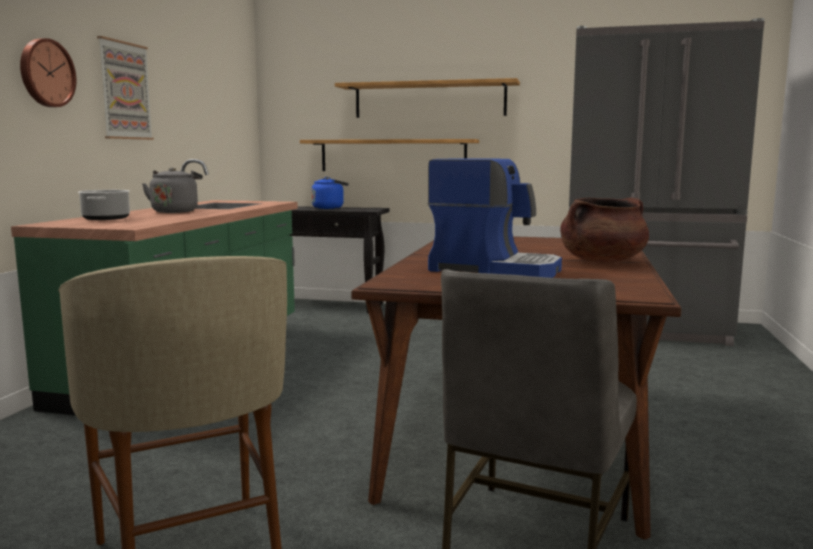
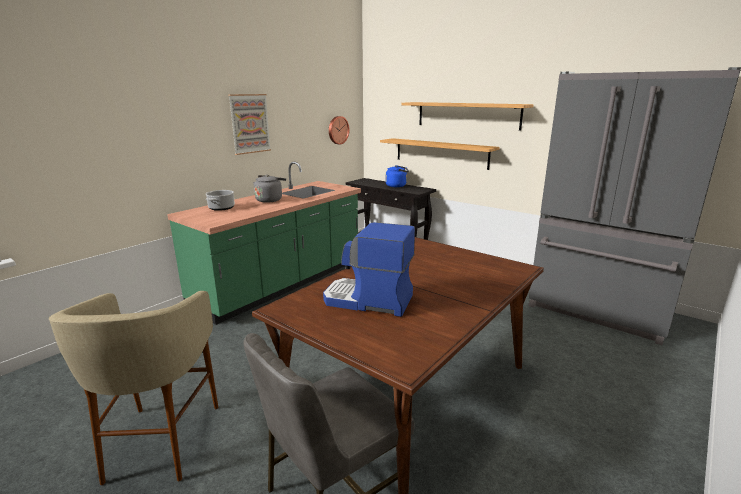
camera: 25 degrees right, 10 degrees up
(46, 73) = (191, 124): wall clock -> wall clock (338, 130)
(494, 269) = (368, 300): coffee machine -> coffee machine turned 150 degrees clockwise
(602, 261) = (459, 302): brown cooking pot -> none

